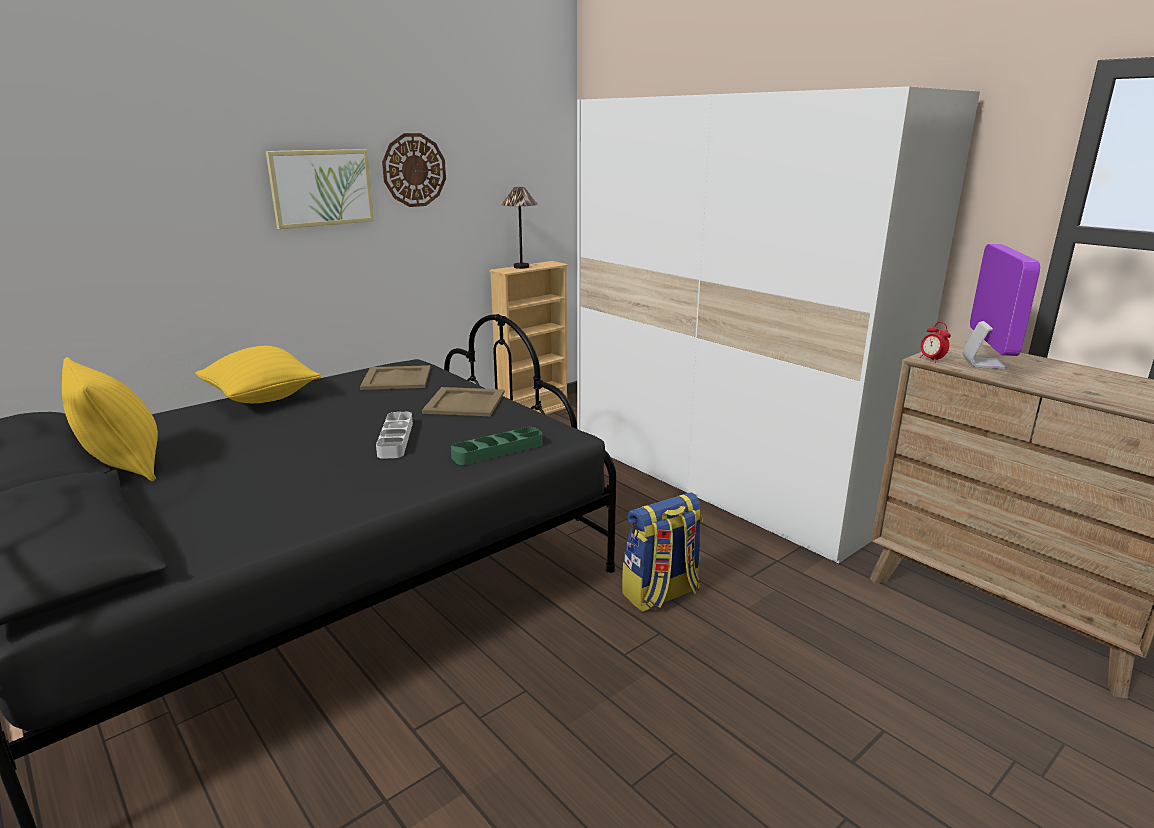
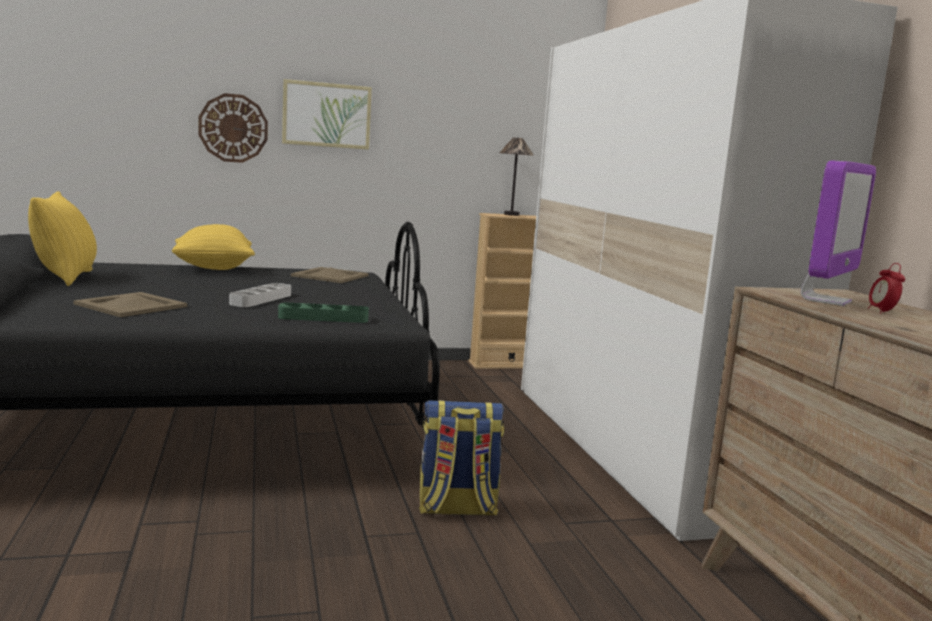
camera: 25 degrees right, 10 degrees down
(414, 170) = (415, 111): wall clock -> wall clock (233, 128)
(464, 402) = (354, 294): beige tray -> beige tray (130, 305)
(931, 360) = (767, 291): alarm clock -> alarm clock (881, 312)

